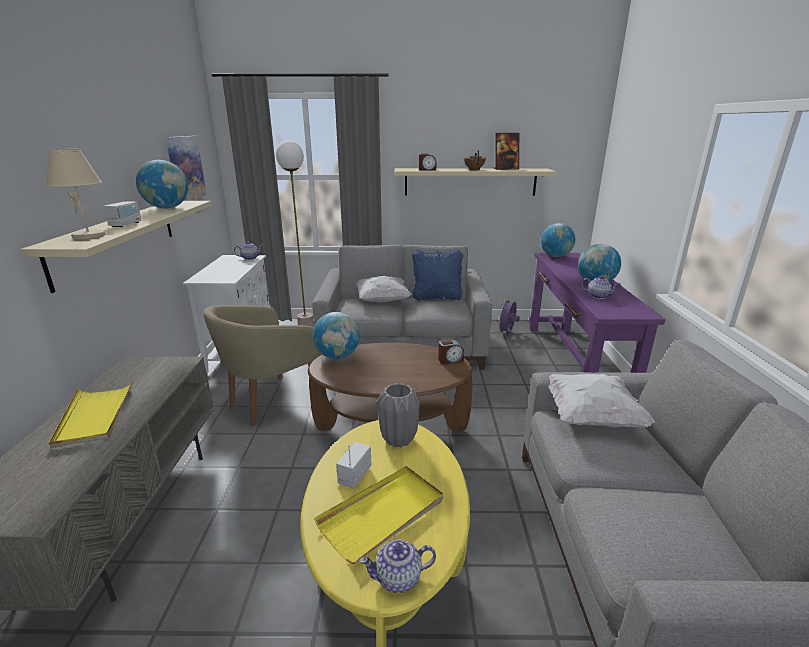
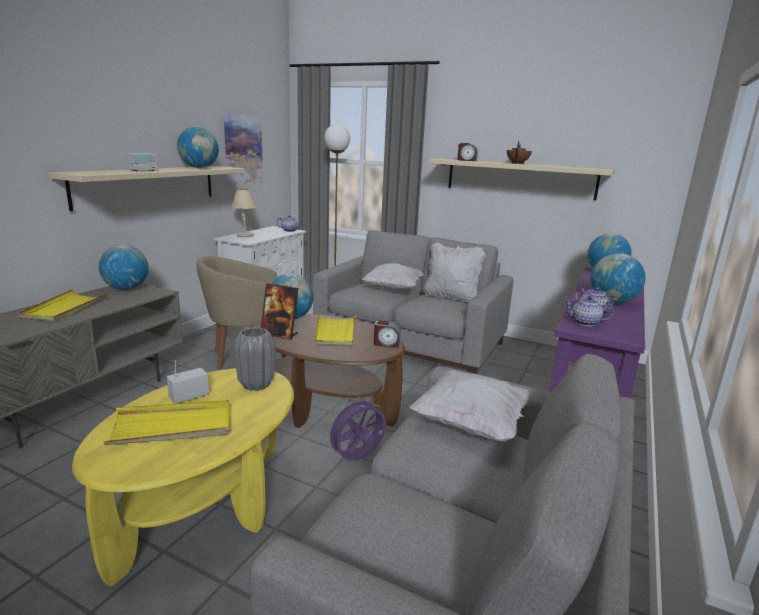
camera: 25 degrees right, 5 degrees down
(90, 236) = (103, 172): beige table lamp -> beige table lamp (245, 235)
(136, 368) = (126, 289): none -> globe
(395, 360) = (335, 332): none -> yellow tray
(399, 578) = (127, 467): teapot -> teapot (585, 323)
(436, 298) = (451, 297): blue pillow -> white pillow
(505, 169) = (557, 165): picture frame -> picture frame (279, 334)
(506, 333) = (537, 357): purple fan -> purple fan (357, 459)

